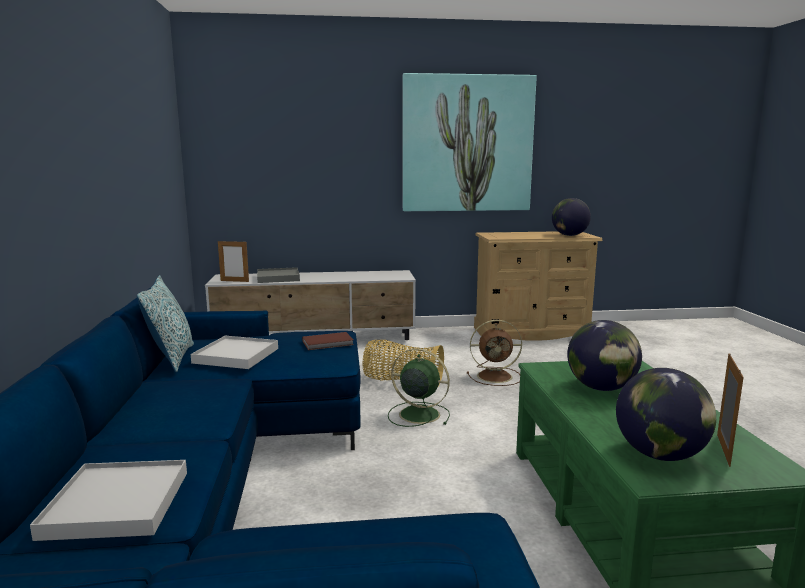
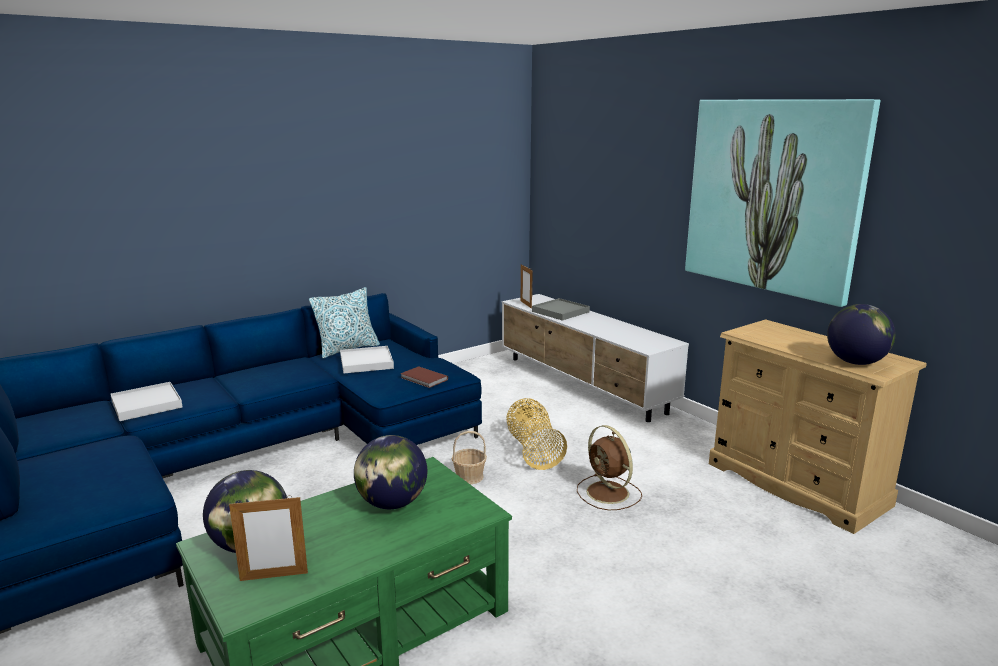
camera: 60 degrees right, 5 degrees up
(417, 414) = (469, 477): green fan -> basket

